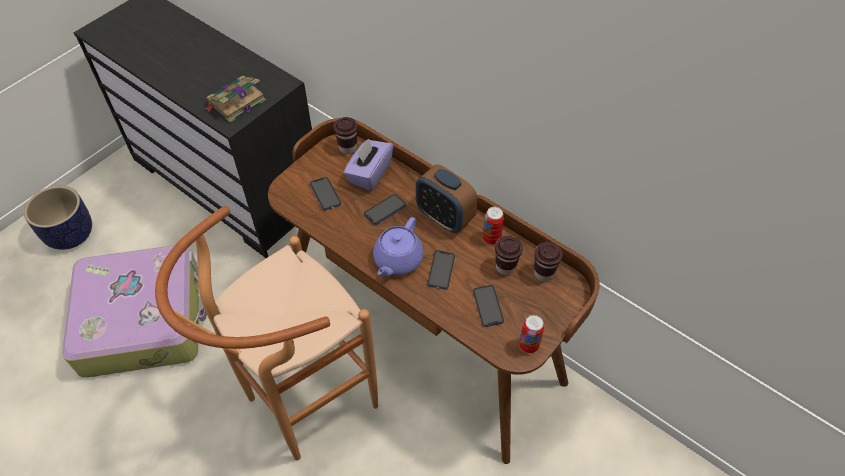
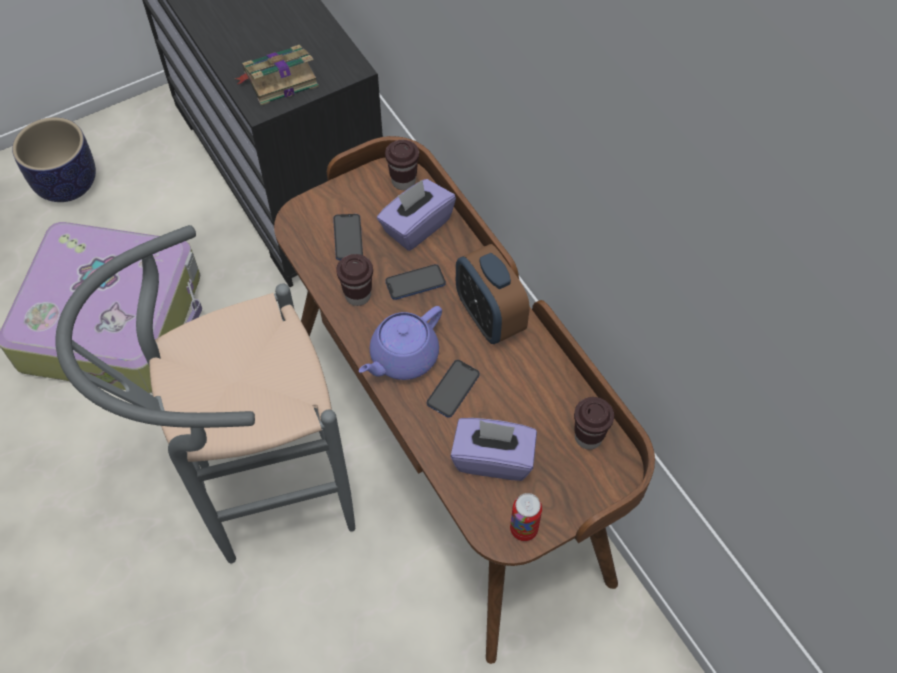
camera: 20 degrees right, 5 degrees up
(300, 407) = (259, 497): brown stool -> grey stool
(488, 306) = (493, 458): phone -> purple tissue box
(491, 238) = (539, 366): can -> none
(505, 267) = (540, 412): brown cup -> brown cup (358, 295)

